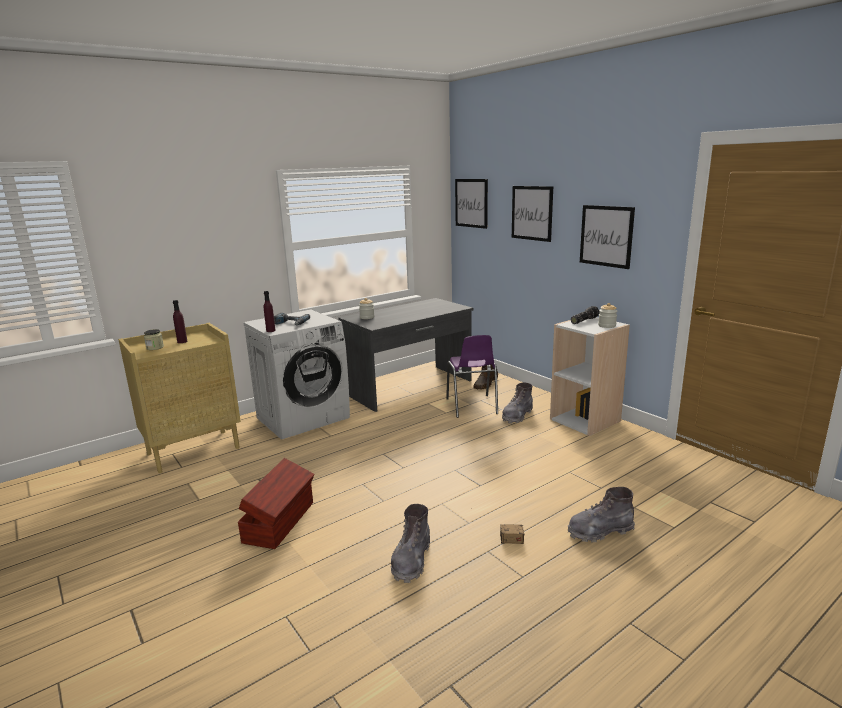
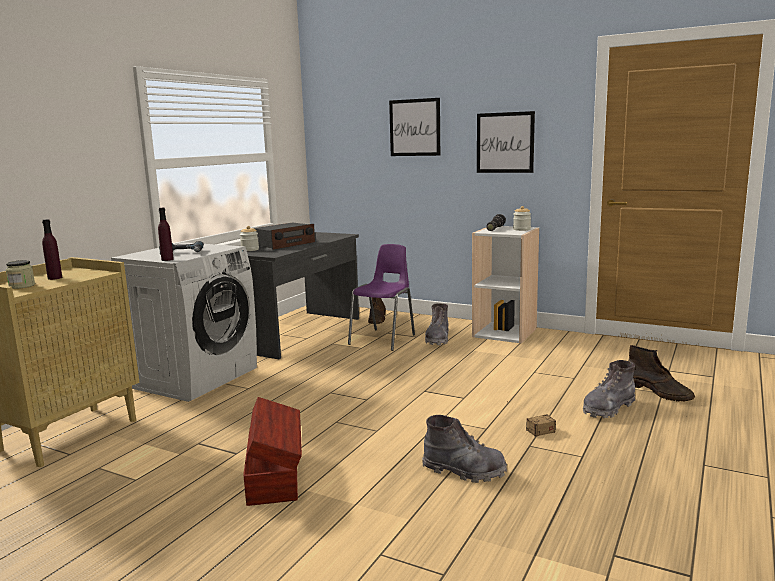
camera: 25 degrees left, 5 degrees down
(399, 313) = (284, 244): none -> radio
(411, 560) = (464, 471): grey boot -> grey boot turned 60 degrees counterclockwise
(471, 203) = (334, 123): picture -> none
(472, 407) = (384, 339): purple chair -> purple chair turned 120 degrees counterclockwise
(672, 526) = (660, 392): none -> brown boot

